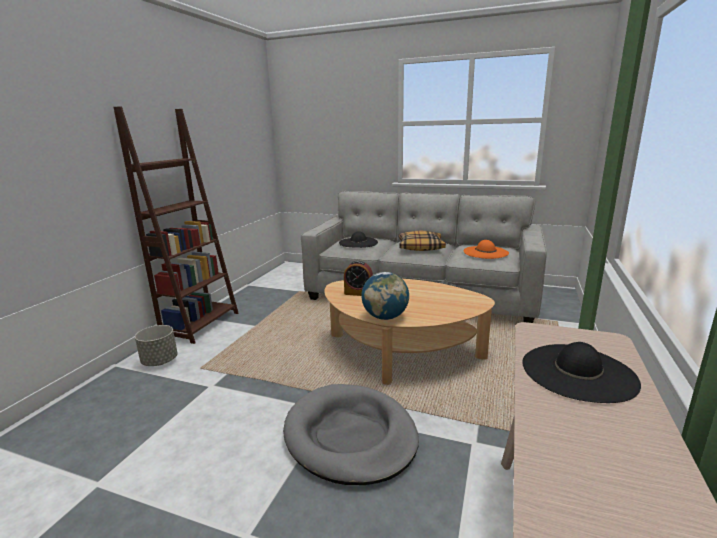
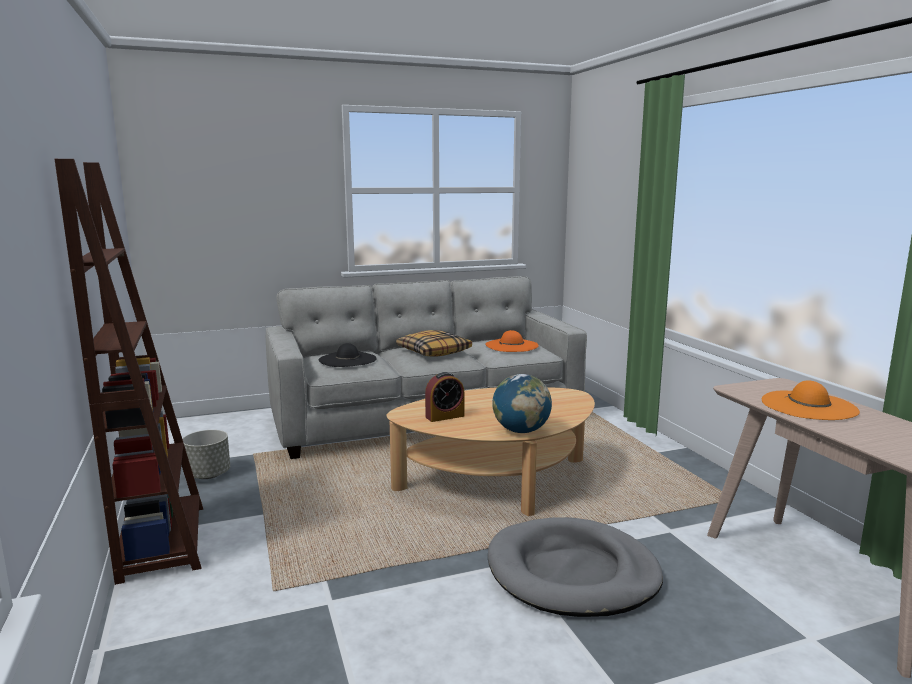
camera: 40 degrees left, 5 degrees down
(160, 361) = (184, 611): grey planter -> grey planter (208, 475)
(578, 372) = (809, 406): black hat -> orange hat

